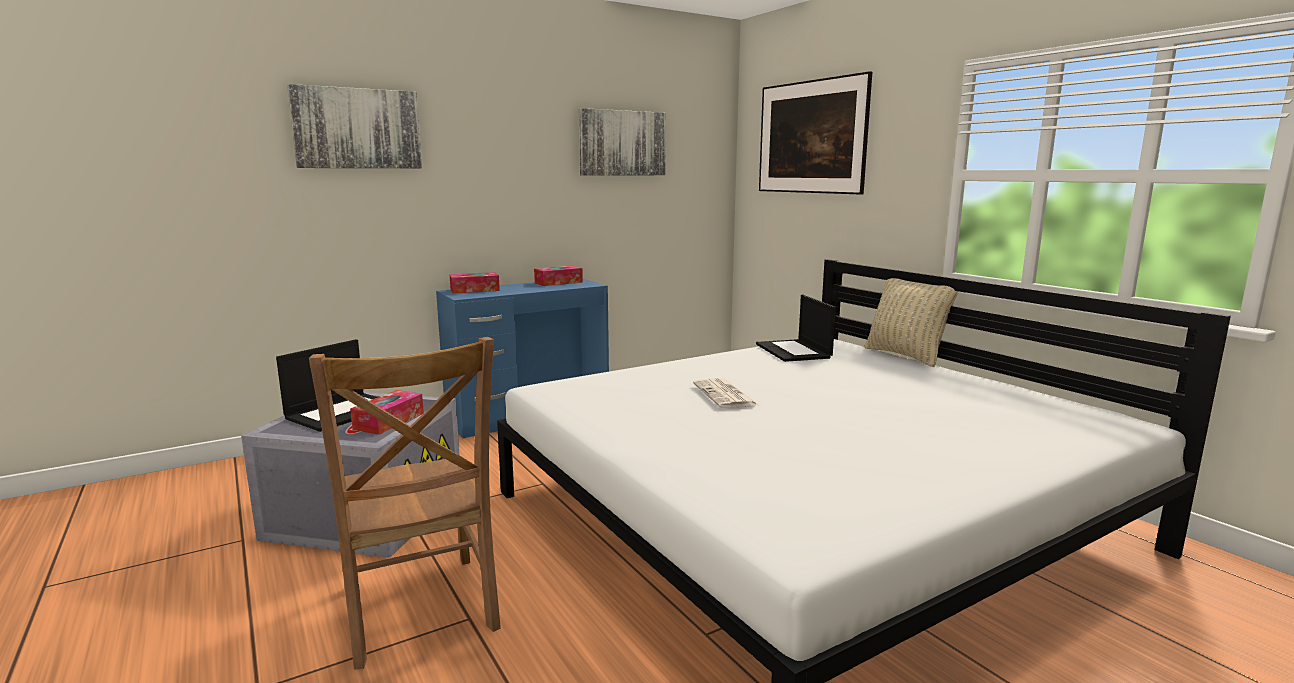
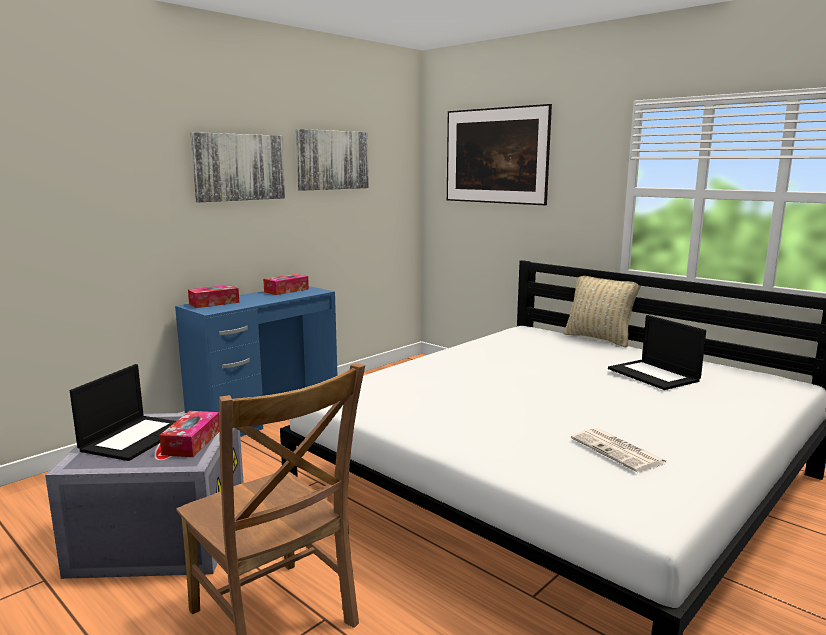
camera: 15 degrees left, 0 degrees up
(357, 128) = (96, 151): picture -> picture (239, 167)
(725, 395) = (489, 387): newspaper -> newspaper (619, 451)
(794, 351) = (511, 341): laptop -> laptop (654, 375)

